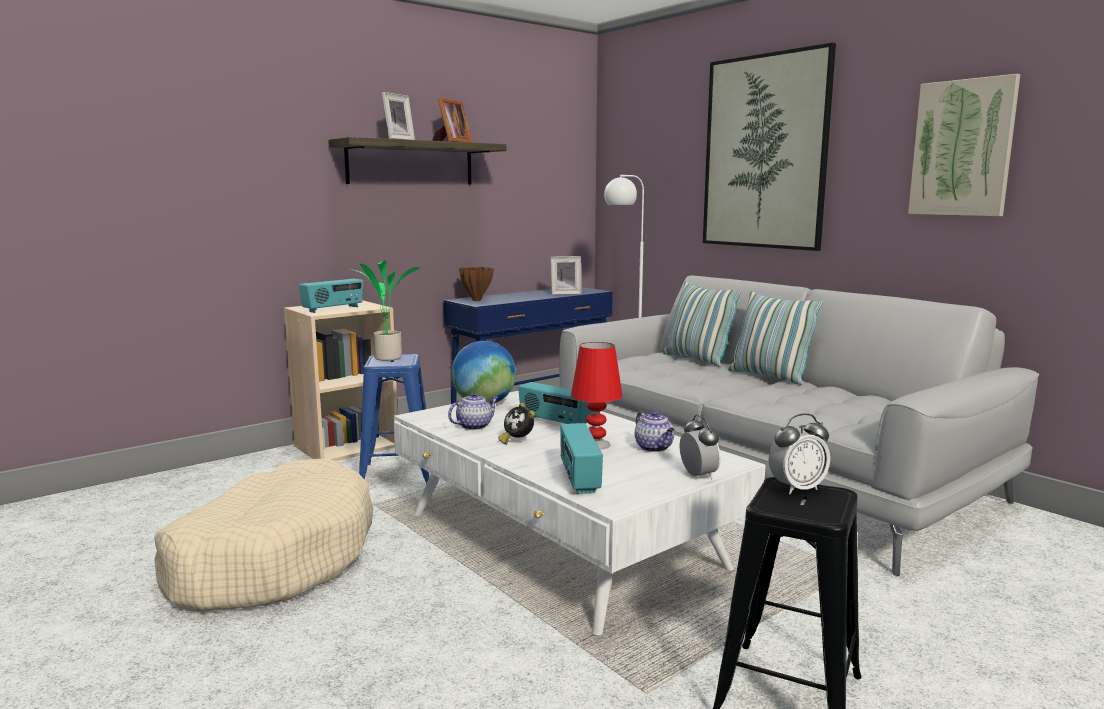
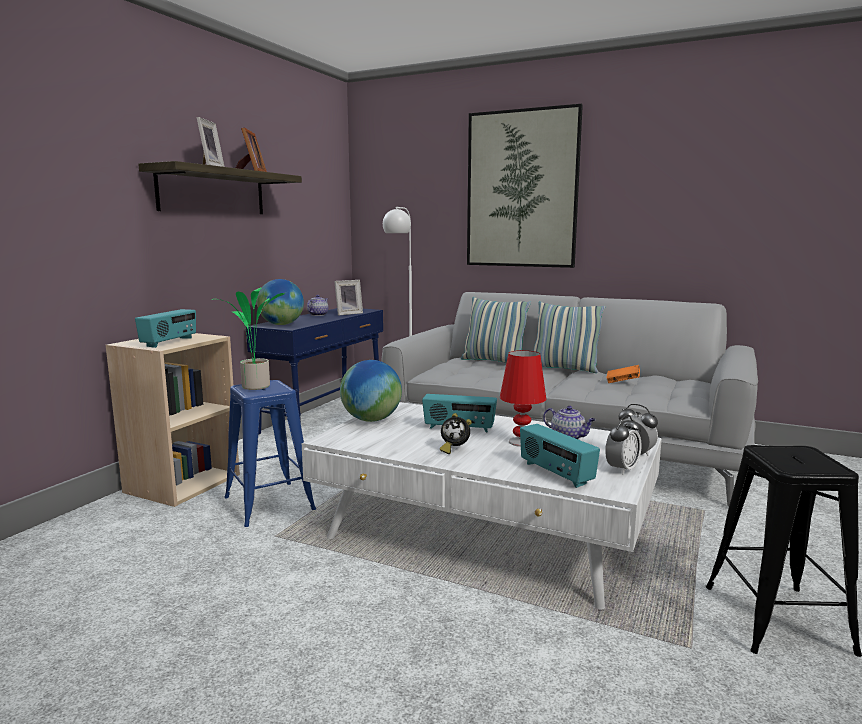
camera: 25 degrees left, 0 degrees up
(273, 558) = (228, 617): beige dog bed -> none
(474, 426) = (395, 441): teapot -> teapot (318, 315)
(477, 300) = (281, 324): brown vase -> globe
(797, 488) = (779, 451): alarm clock -> alarm clock (622, 469)
(814, 398) = (622, 382): none -> orange book
(962, 148) = (687, 188): picture -> none

